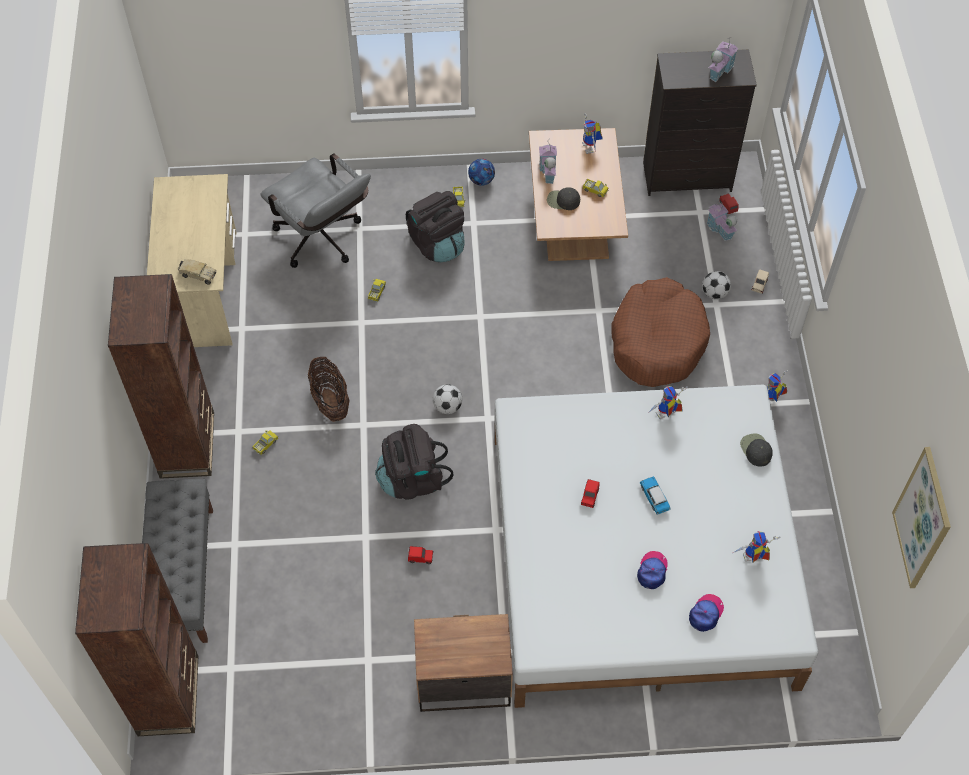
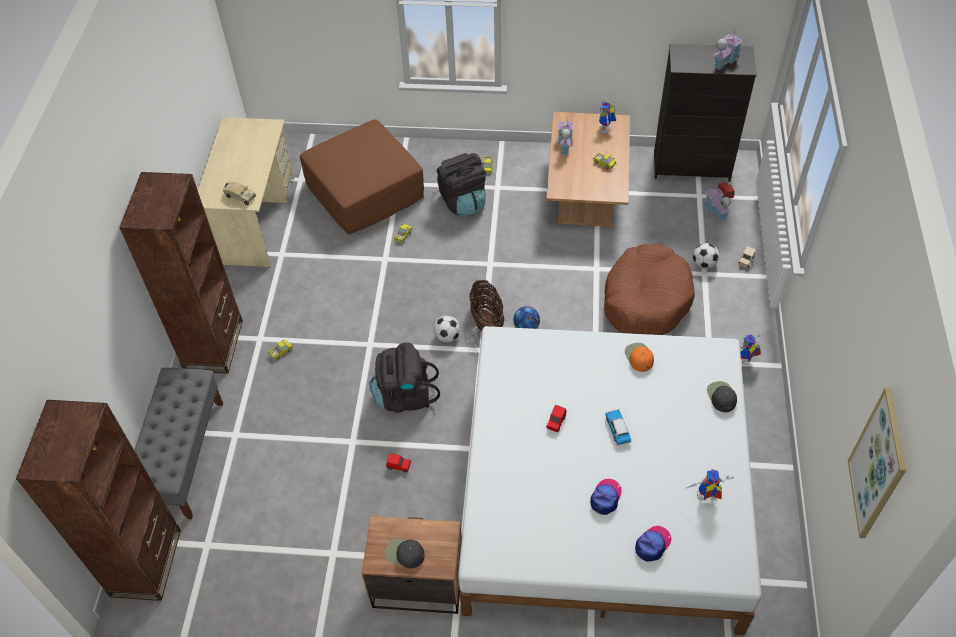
camera: 10 degrees right, 5 degrees down
(323, 242) = (365, 191): grey office chair -> brown ottoman
(330, 401) = (345, 321): basket -> basket (487, 321)
(481, 180) = (510, 154): football -> football (526, 327)
(563, 201) = (574, 169): black cap -> black cap (404, 554)
(665, 416) = (639, 357): toy robot -> orange cap

